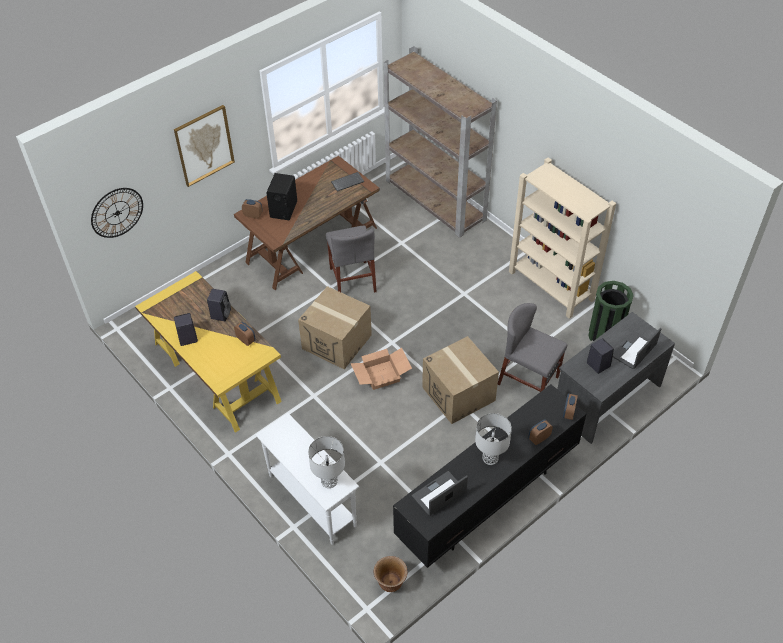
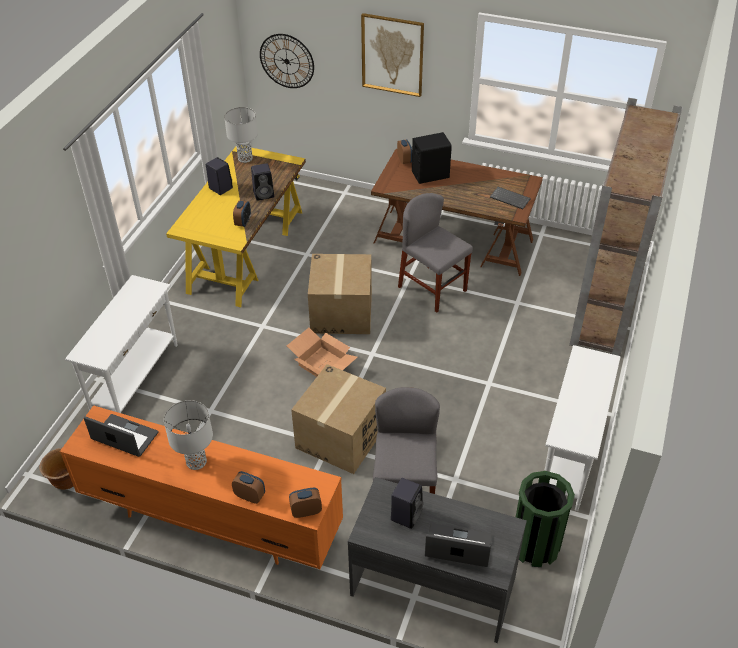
camera: 60 degrees right, 5 degrees down
(329, 481) = (100, 346): white table lamp -> white table lamp (245, 158)
(352, 280) = (432, 289): grey chair -> grey chair turned 90 degrees clockwise
(487, 500) = (210, 522): black cabinet -> orange cabinet
(551, 285) = (571, 458): beige bookcase -> white console table

